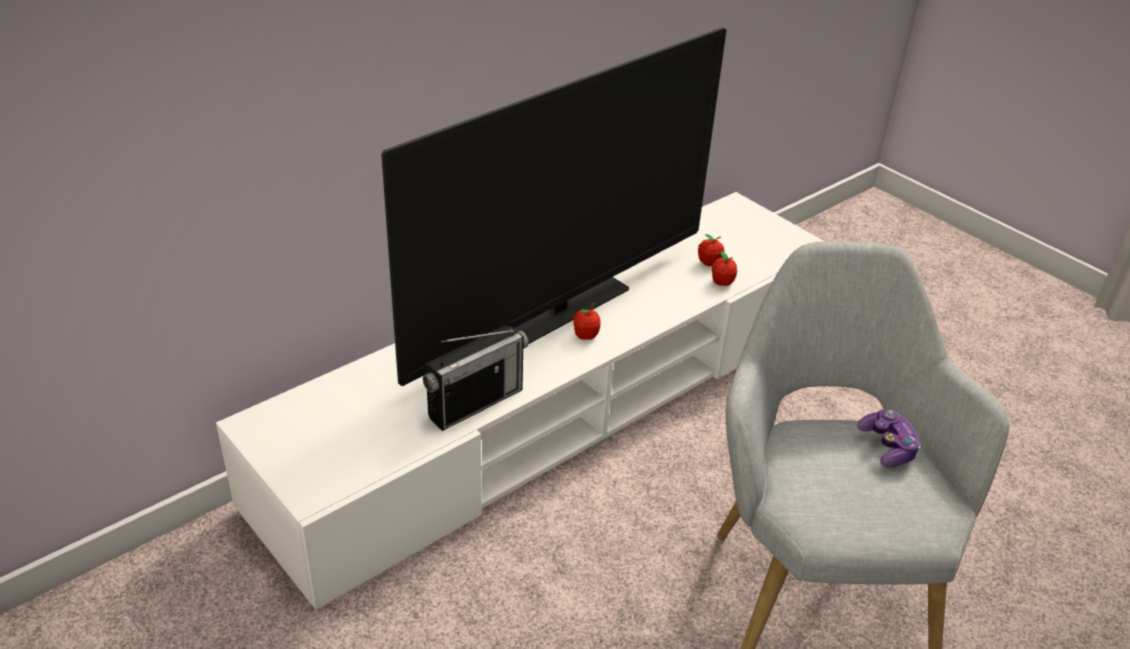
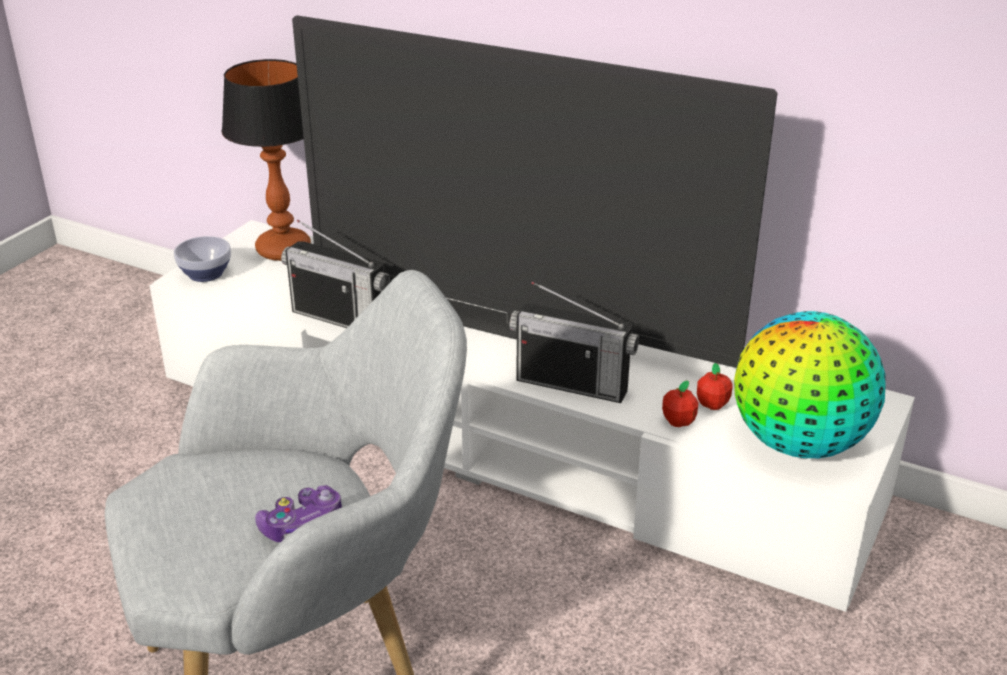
camera: 70 degrees right, 5 degrees down
(308, 412) = (282, 249): none -> table lamp
(314, 478) = (204, 273): none -> bowl
(585, 335) = (491, 352): apple -> none
(653, 311) = (572, 384): none -> radio
(767, 247) = (799, 444): none -> globe

